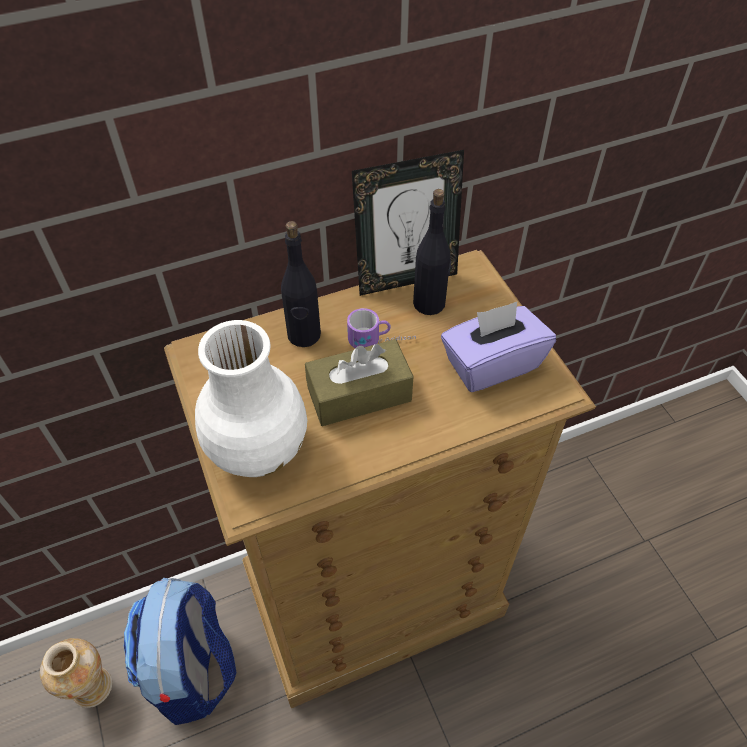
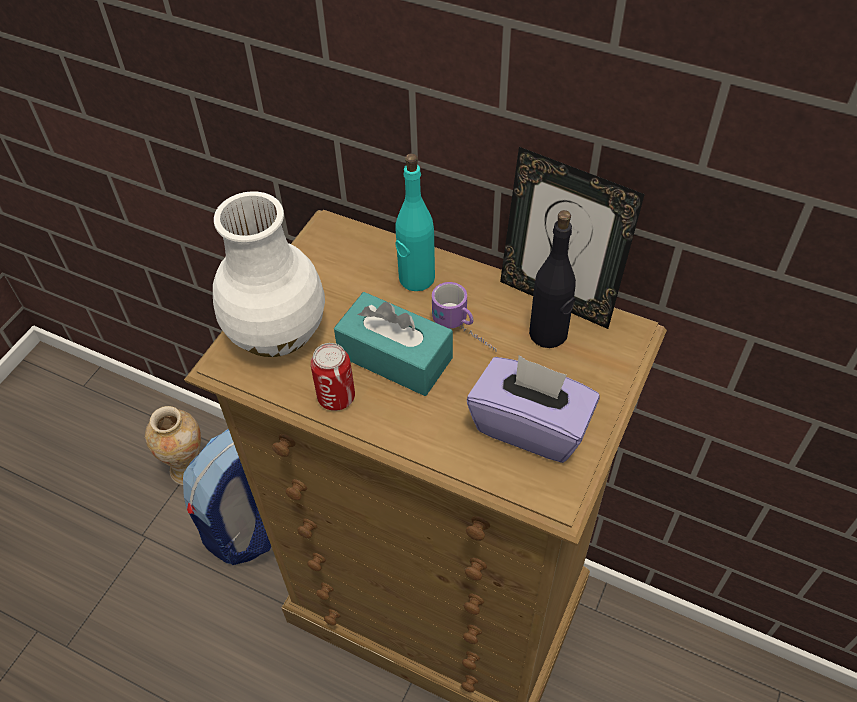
camera: 50 degrees right, 0 degrees up
(304, 335) = (416, 278): black bottle -> turquoise bottle
(357, 452) = (336, 397): none -> can
(359, 394) = (395, 357): brown tissue box -> turquoise tissue box

